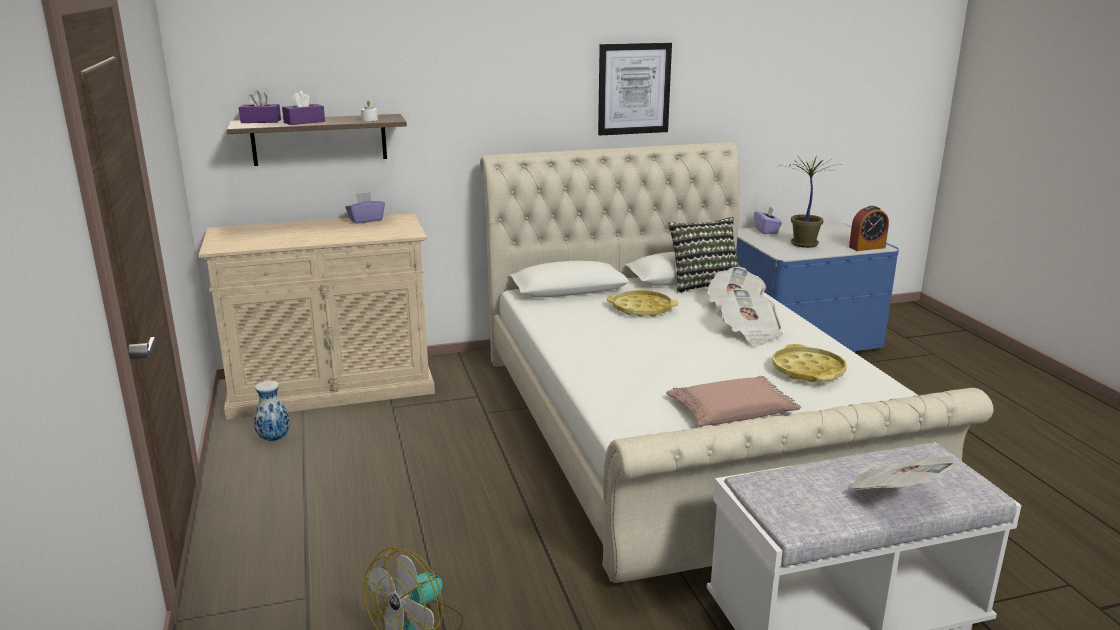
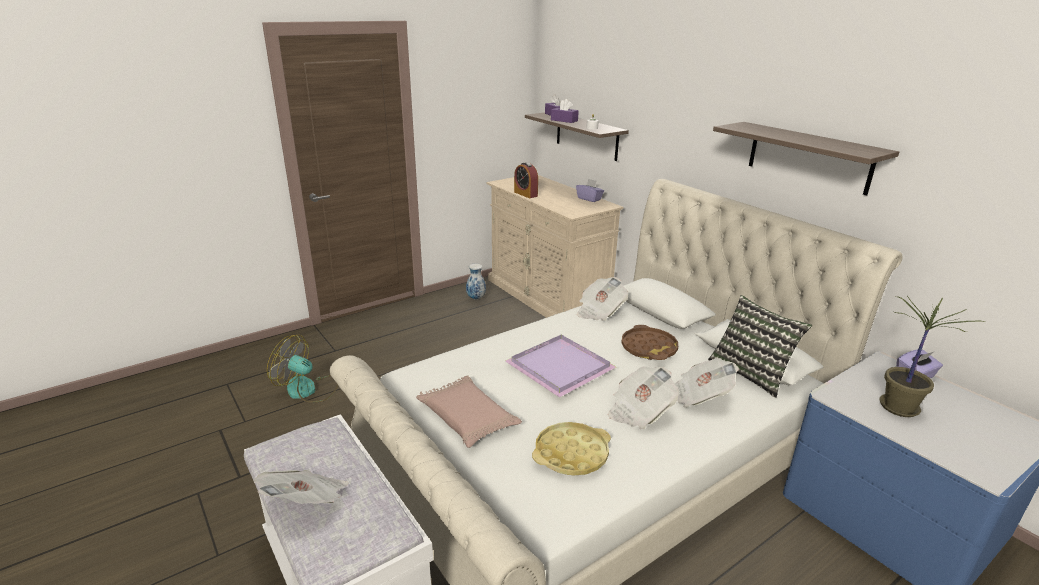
camera: 70 degrees right, 5 degrees up
(549, 313) = (599, 311): none -> newspaper
(634, 89) = (808, 157): picture -> shelf
(641, 309) = (649, 348): yellow tray -> brown tray
(662, 348) = (562, 367): none -> purple tray
(867, 247) = (963, 462): alarm clock -> alarm clock (525, 194)

